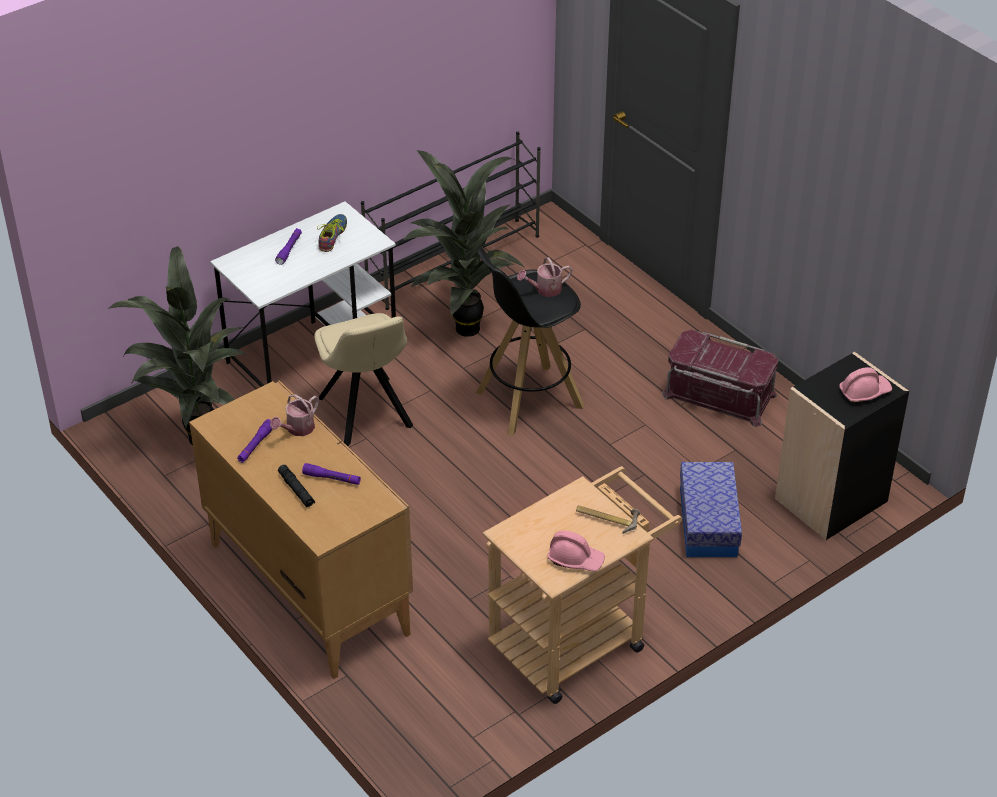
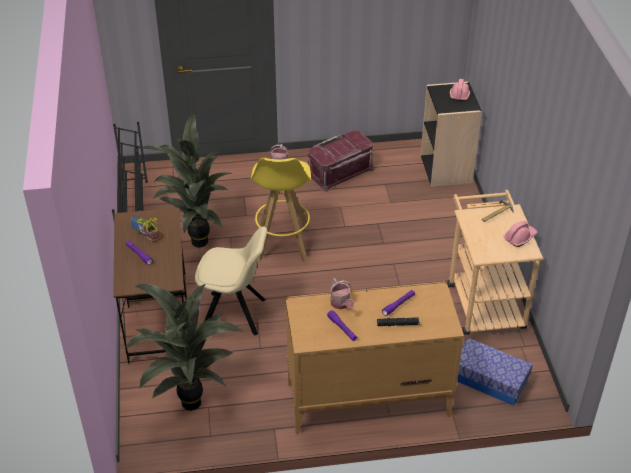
camera: 60 degrees left, 0 degrees up
(313, 353) = (158, 317): white desk -> brown desk
(527, 400) = (282, 242): black stool -> yellow stool
(708, 522) = (431, 216): storage box -> storage box (489, 380)

